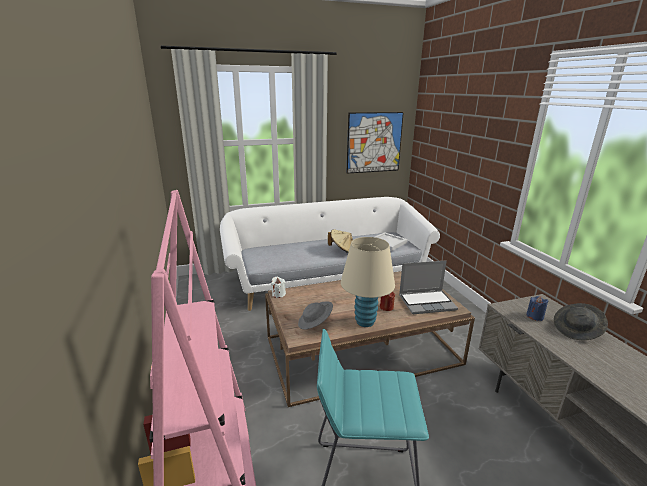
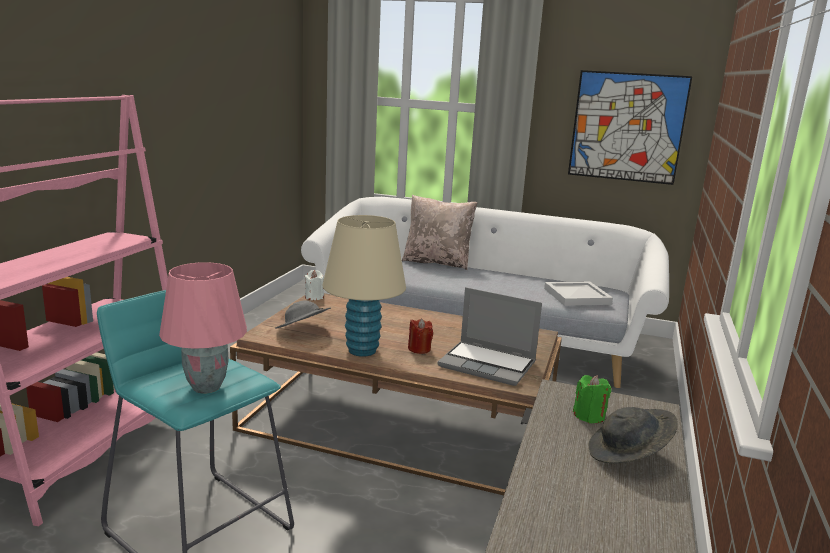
camera: 35 degrees right, 5 degrees down
(294, 243) = (437, 262): none -> beige pillow
(342, 250) = (486, 285): beige hat -> none
(394, 398) = (207, 386): none -> pink table lamp
(534, 316) = (589, 416): blue candle -> green candle

